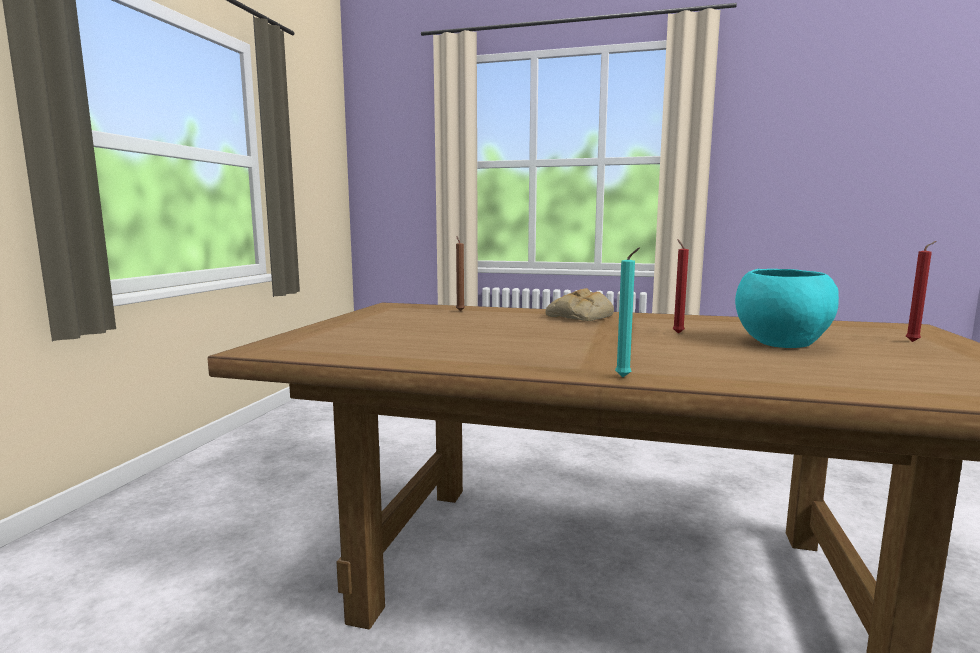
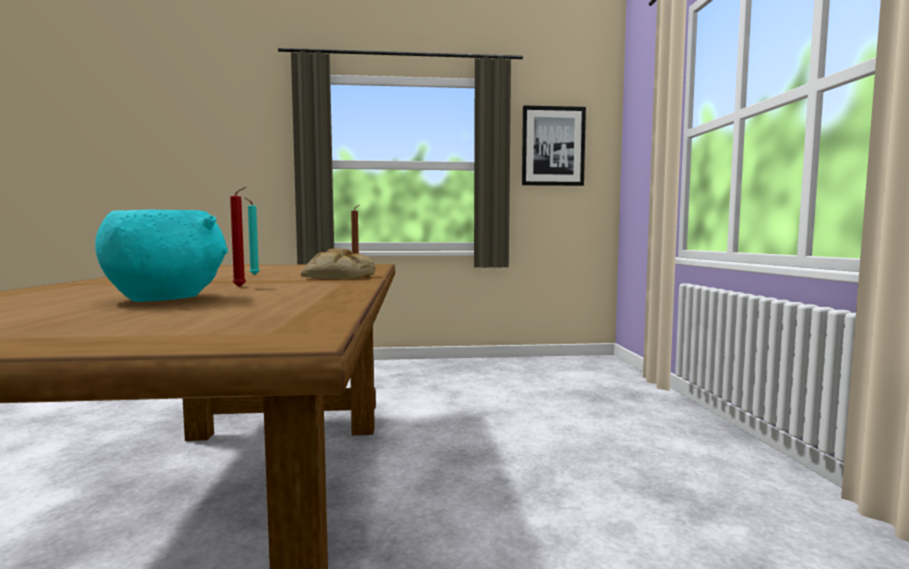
camera: 70 degrees right, 5 degrees down
(308, 147) = (553, 146): none -> picture
(624, 378) = (67, 284): turquoise candle -> turquoise candle (253, 275)
(914, 342) = (129, 328): red candle -> none

